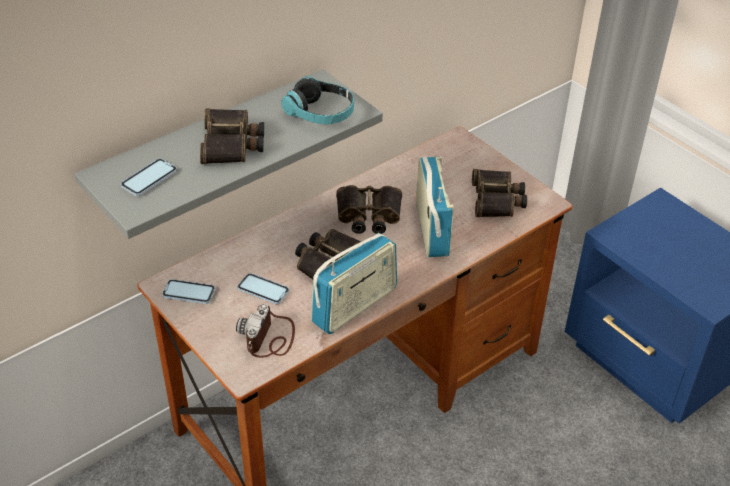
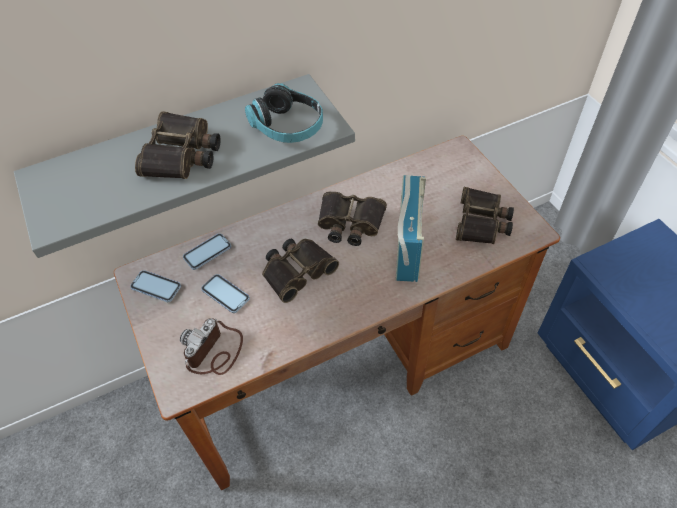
camera: 15 degrees right, 10 degrees up
(149, 179) = (82, 187): phone -> phone (207, 252)
(355, 306) = (308, 326): radio -> none

